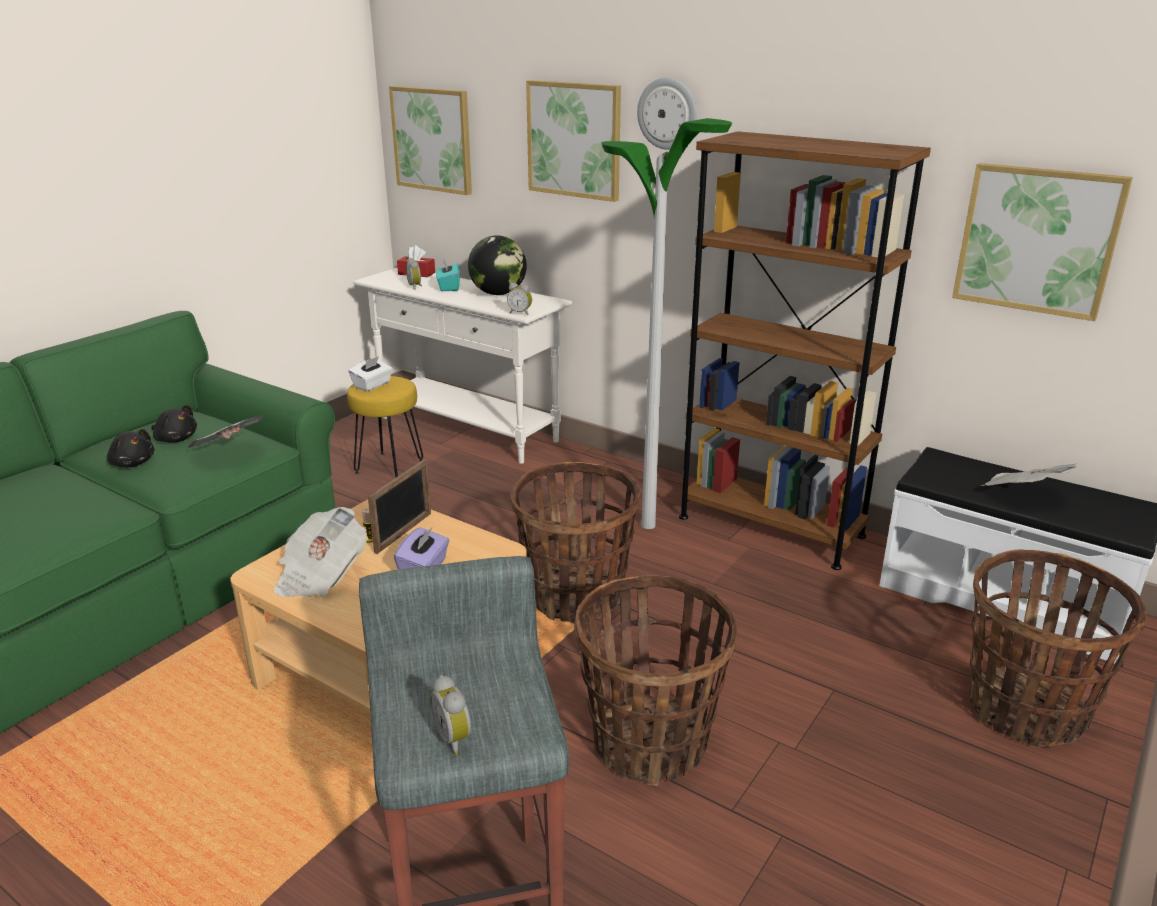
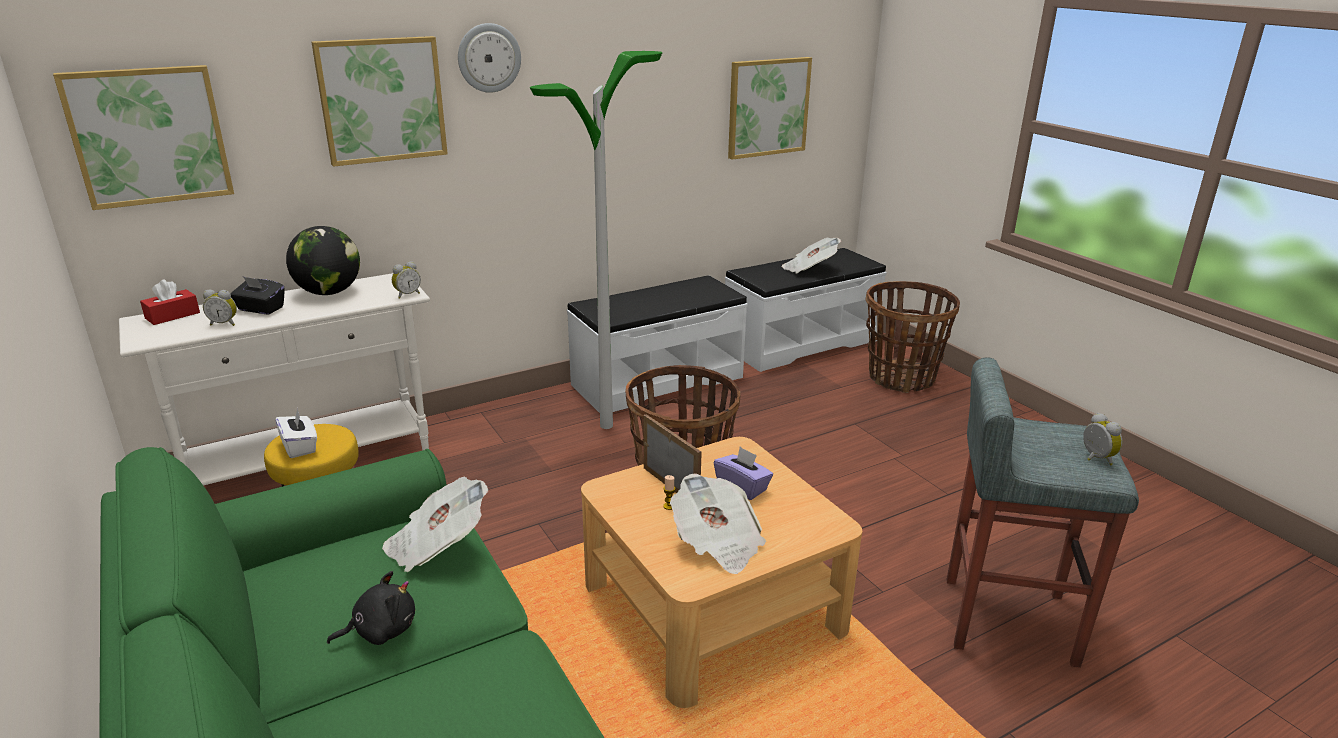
camera: 65 degrees left, 0 degrees up
(176, 439) = (349, 585): black plush toy -> none
(448, 287) = (260, 309): turquoise tissue box -> black tissue box
(455, 738) = (1095, 459): alarm clock -> alarm clock turned 105 degrees counterclockwise
(650, 742) = (874, 504): basket -> none
(770, 526) = (657, 380): brown bookcase -> white bench

